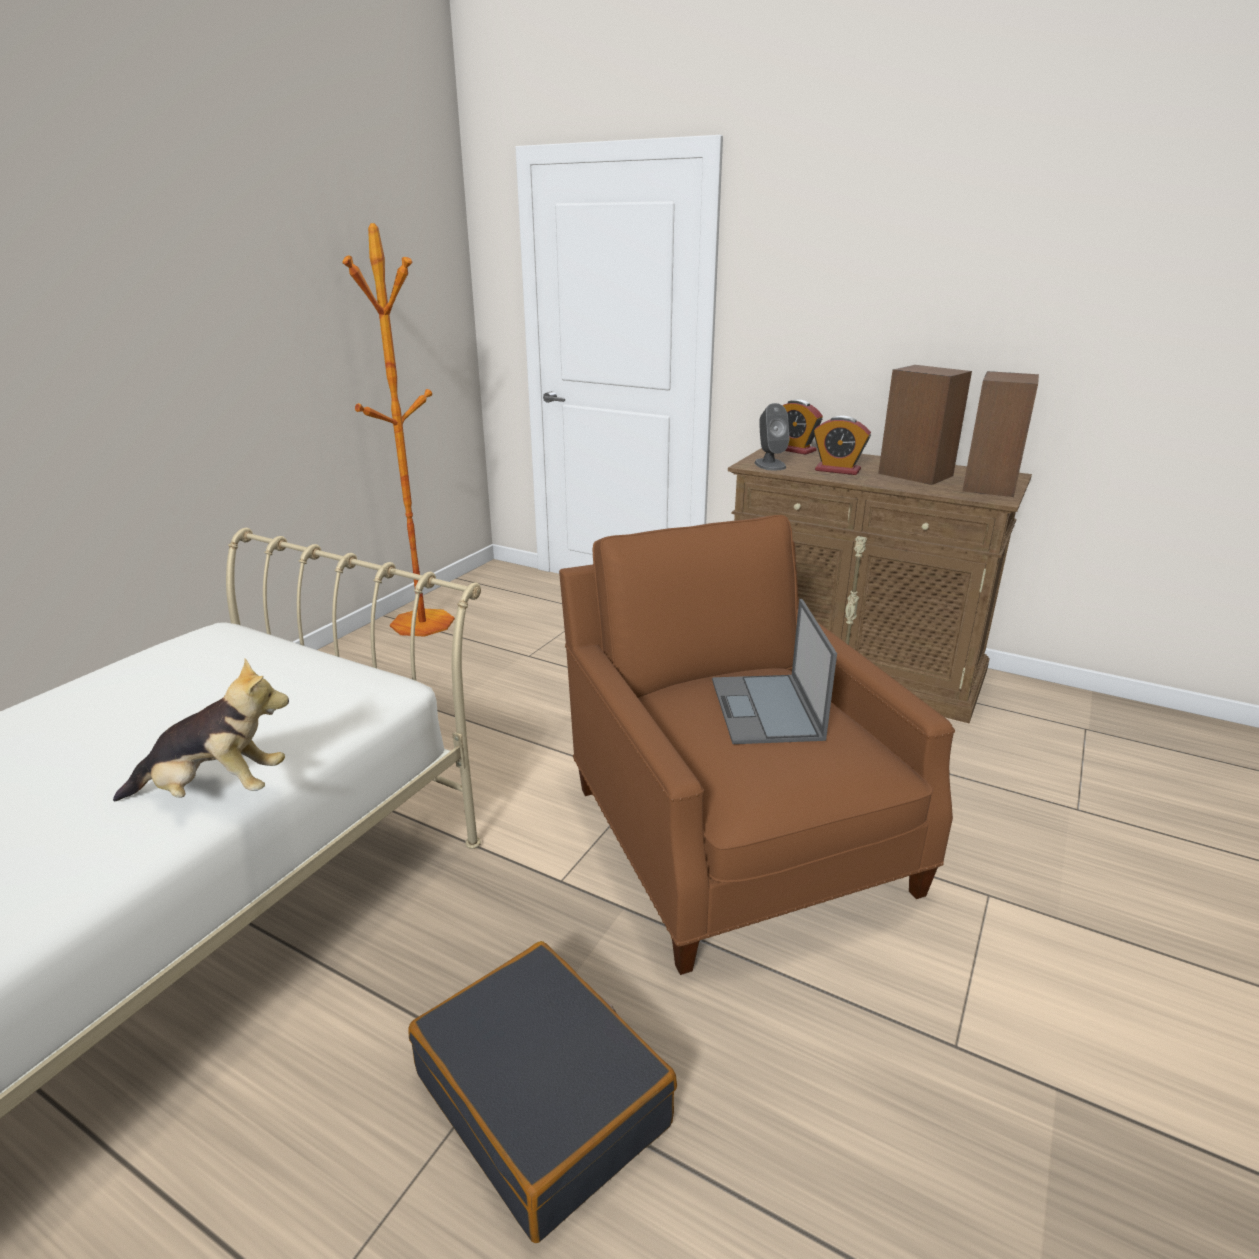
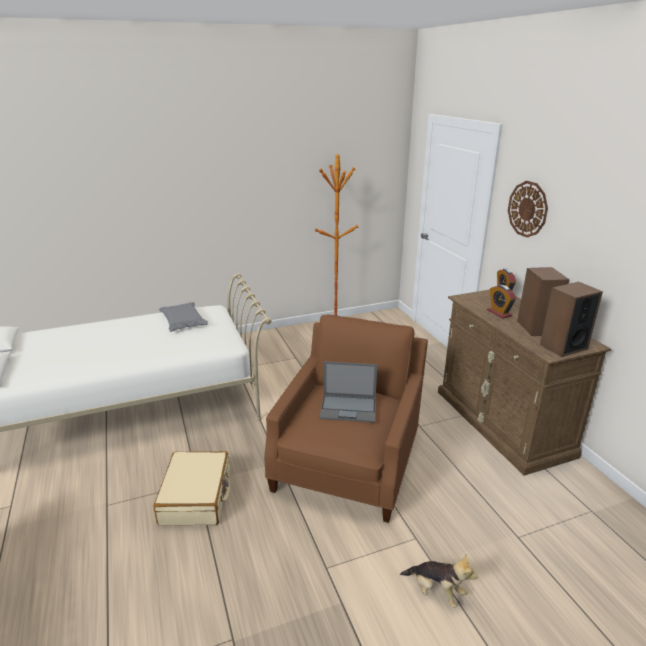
camera: 40 degrees right, 0 degrees up
(171, 679) = (183, 320): none -> grey pillow
(215, 791) = (155, 358): plush toy -> plush toy (436, 591)
(543, 1098) = (196, 497): black suitcase -> beige suitcase
(767, 710) = (349, 408): laptop -> laptop turned 120 degrees counterclockwise
(770, 465) = (471, 300): grey speaker -> none
(812, 284) = (527, 209): none -> wall clock

